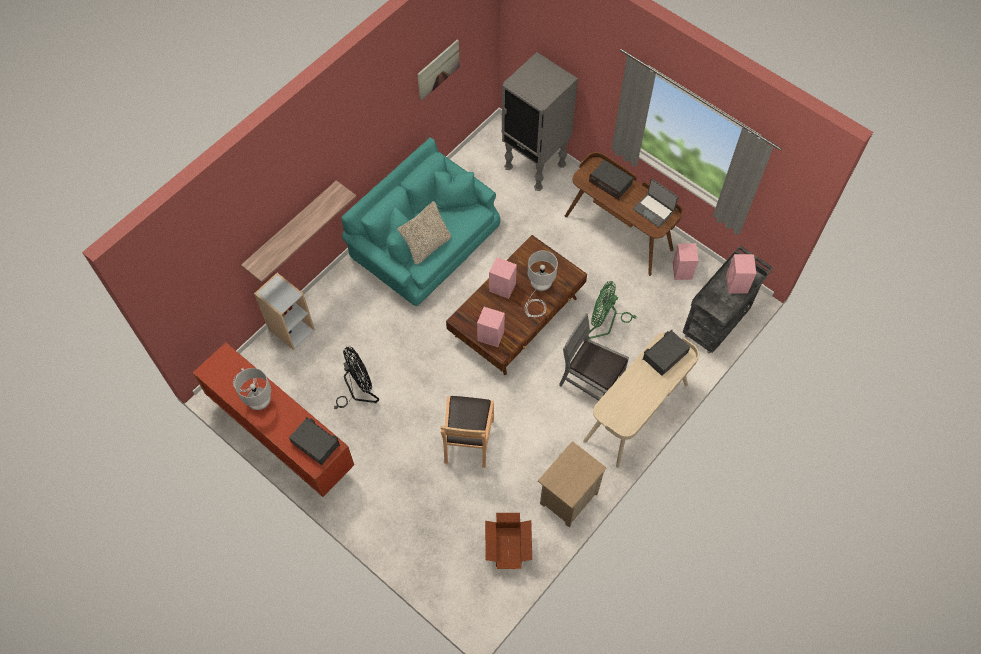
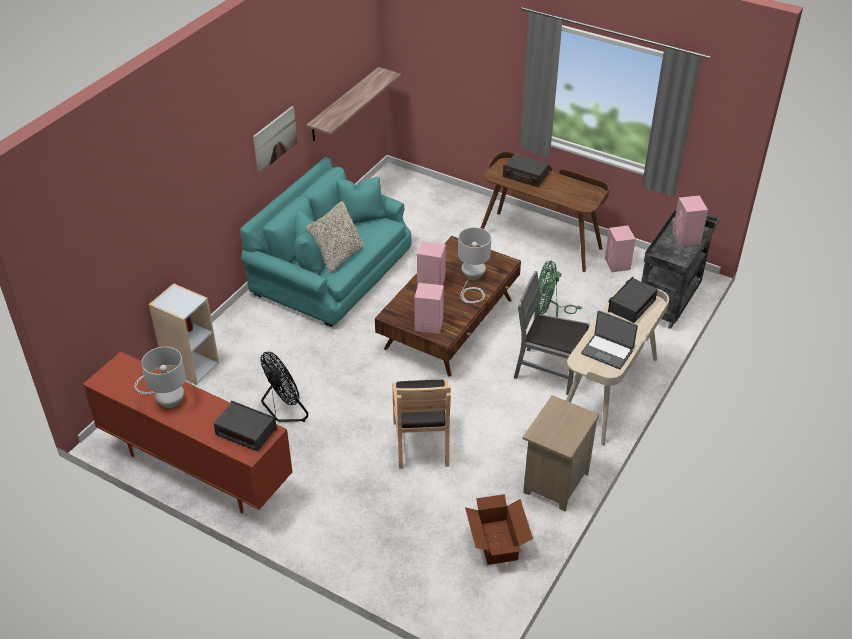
camera: 10 degrees left, 20 degrees down
(291, 228) = (188, 224): shelf -> shelf (344, 104)
(438, 69) = (329, 72): picture -> picture (274, 139)
(535, 166) = (436, 198): grey cabinet -> none
(653, 210) = (578, 191): laptop -> laptop (607, 351)

